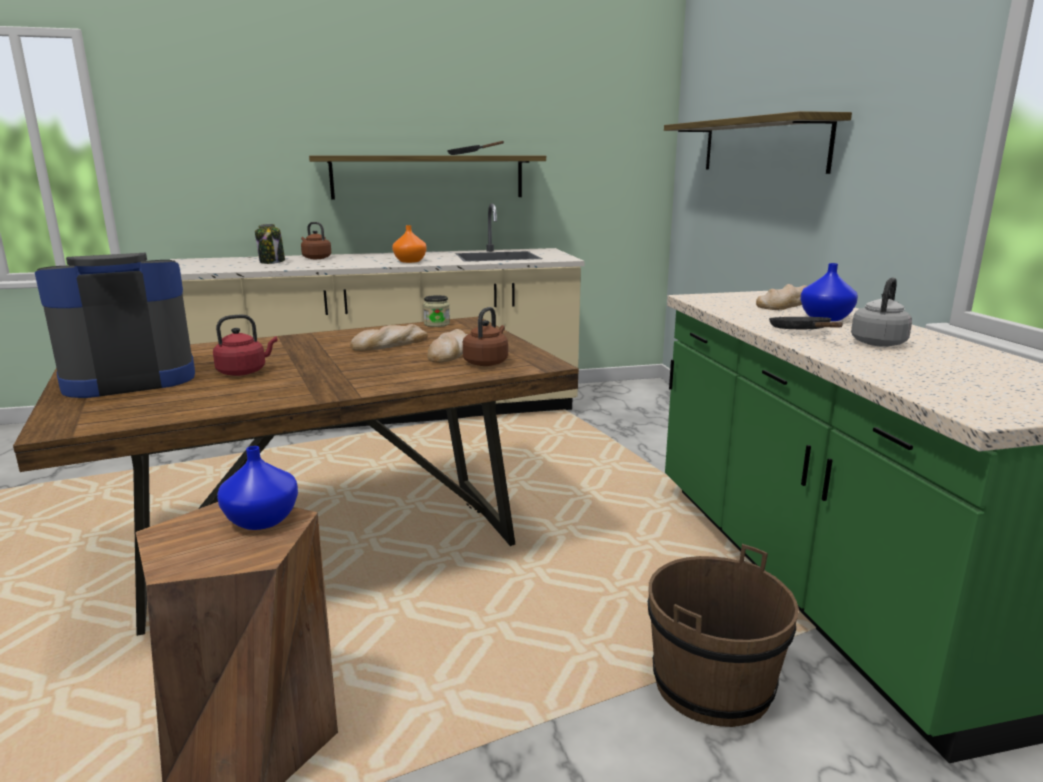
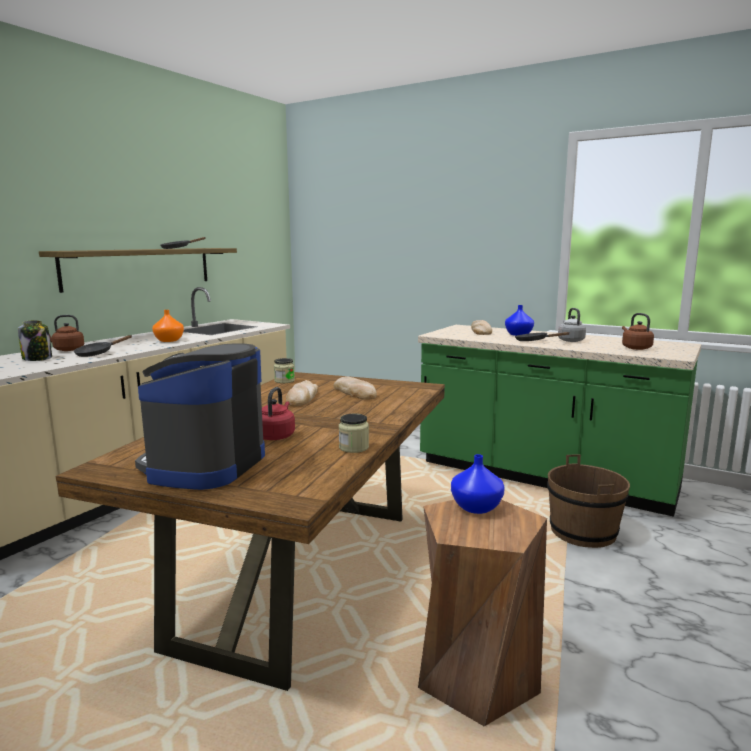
camera: 45 degrees left, 5 degrees down
(247, 402) = (353, 447): none -> jar
(317, 264) = (97, 353): none -> black frying pan
(487, 362) = (395, 392): brown kettle -> brown kettle (635, 348)
(762, 145) = (390, 241): shelf -> none

